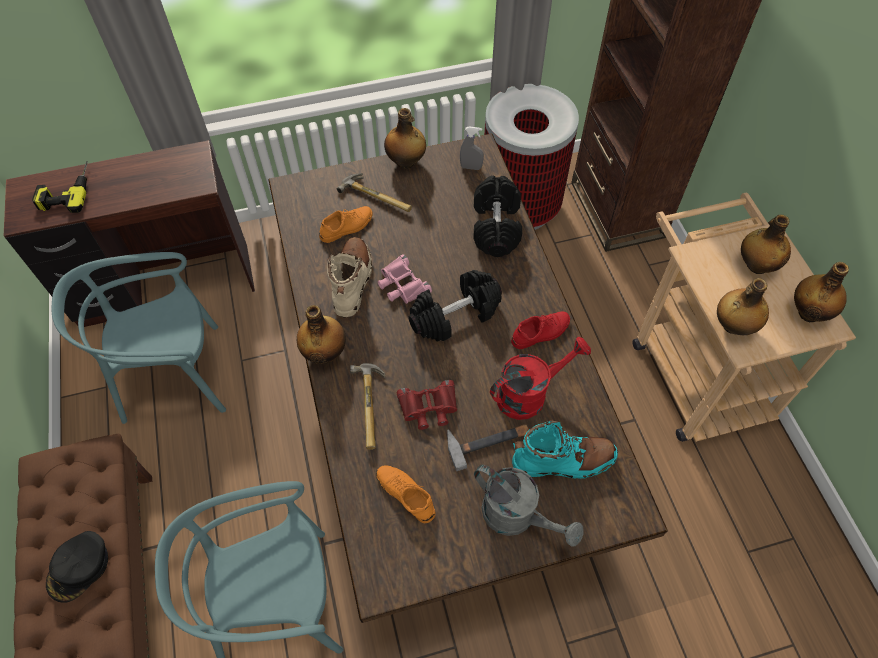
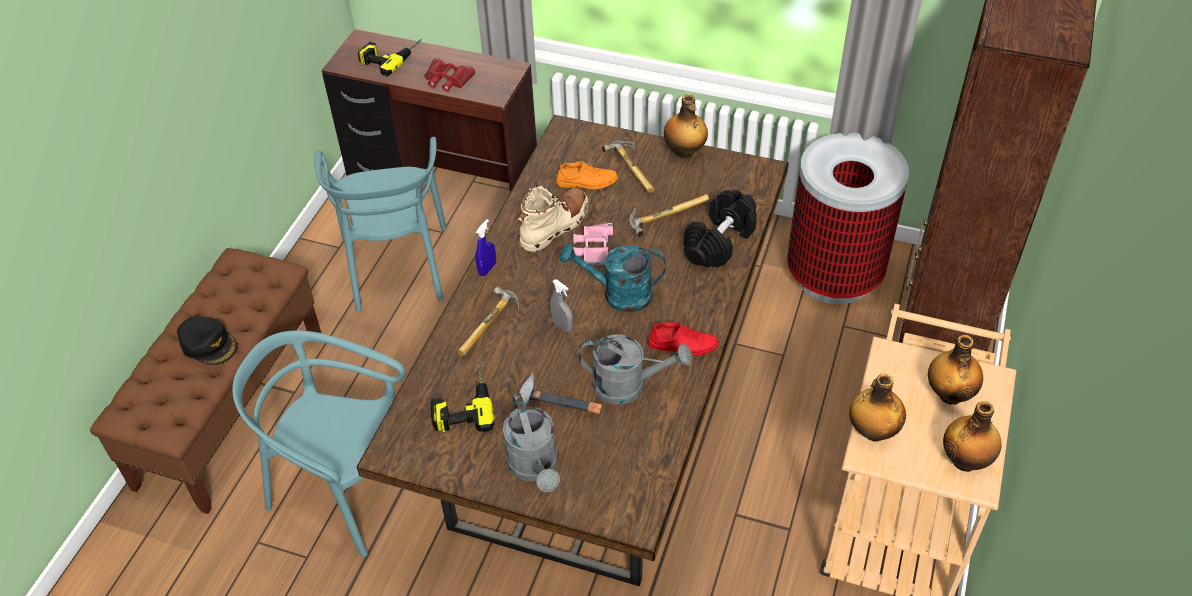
camera: 35 degrees right, 10 degrees down
(79, 568) = (208, 344): black cap -> black cap turned 120 degrees counterclockwise
(174, 376) = (397, 267): turquoise chair -> turquoise chair turned 120 degrees counterclockwise
(325, 353) = (487, 269): bottle -> blue spray bottle
(406, 494) = (462, 403): orange shoe -> power drill
(429, 407) = (534, 351): red binoculars -> red binoculars (447, 80)
(435, 222) = (666, 213): none -> hammer
(455, 316) = (618, 295): black dumbbell -> turquoise watering can
(471, 167) = (741, 182): grey spray bottle -> grey spray bottle (562, 326)
(529, 393) = (628, 386): red watering can -> grey watering can
(563, 461) = (611, 451): turquoise boot -> none

